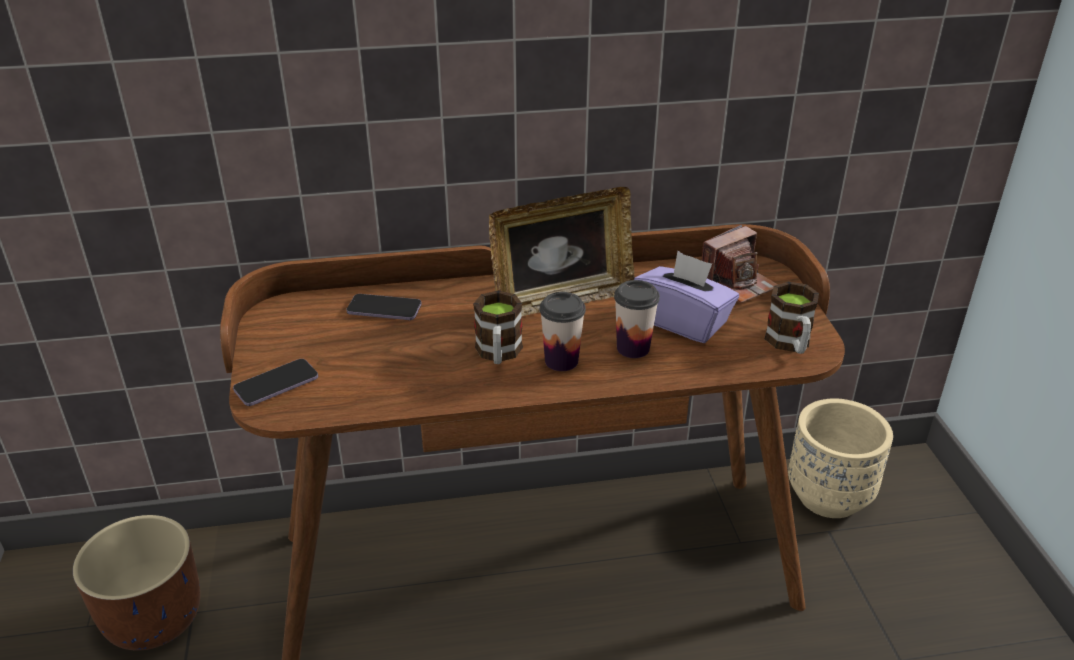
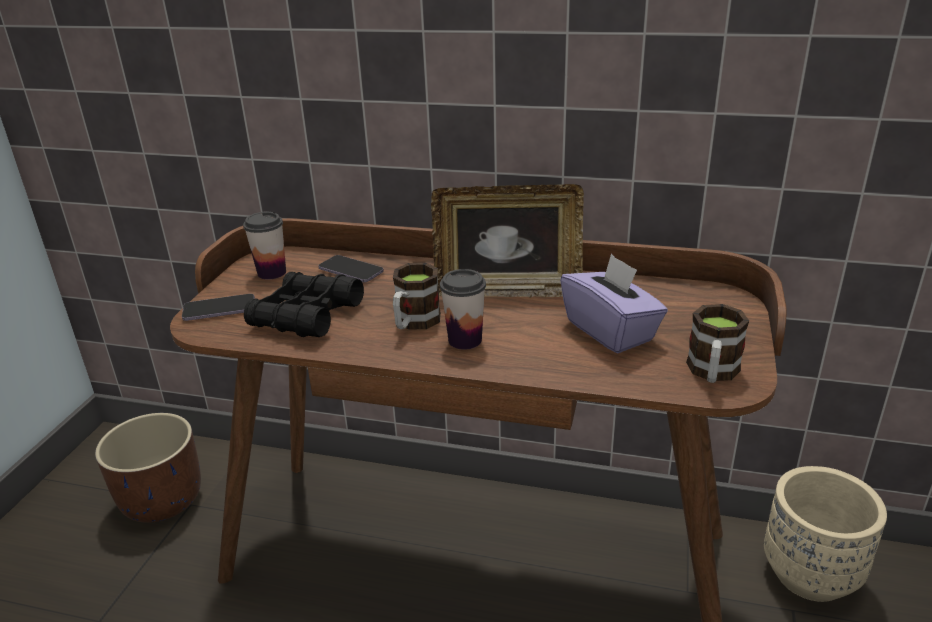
camera: 25 degrees right, 5 degrees down
(381, 370) = (306, 316): none -> black binoculars
(633, 348) = (542, 343): cup -> cup (272, 272)
(738, 283) = (696, 307): camera -> none

